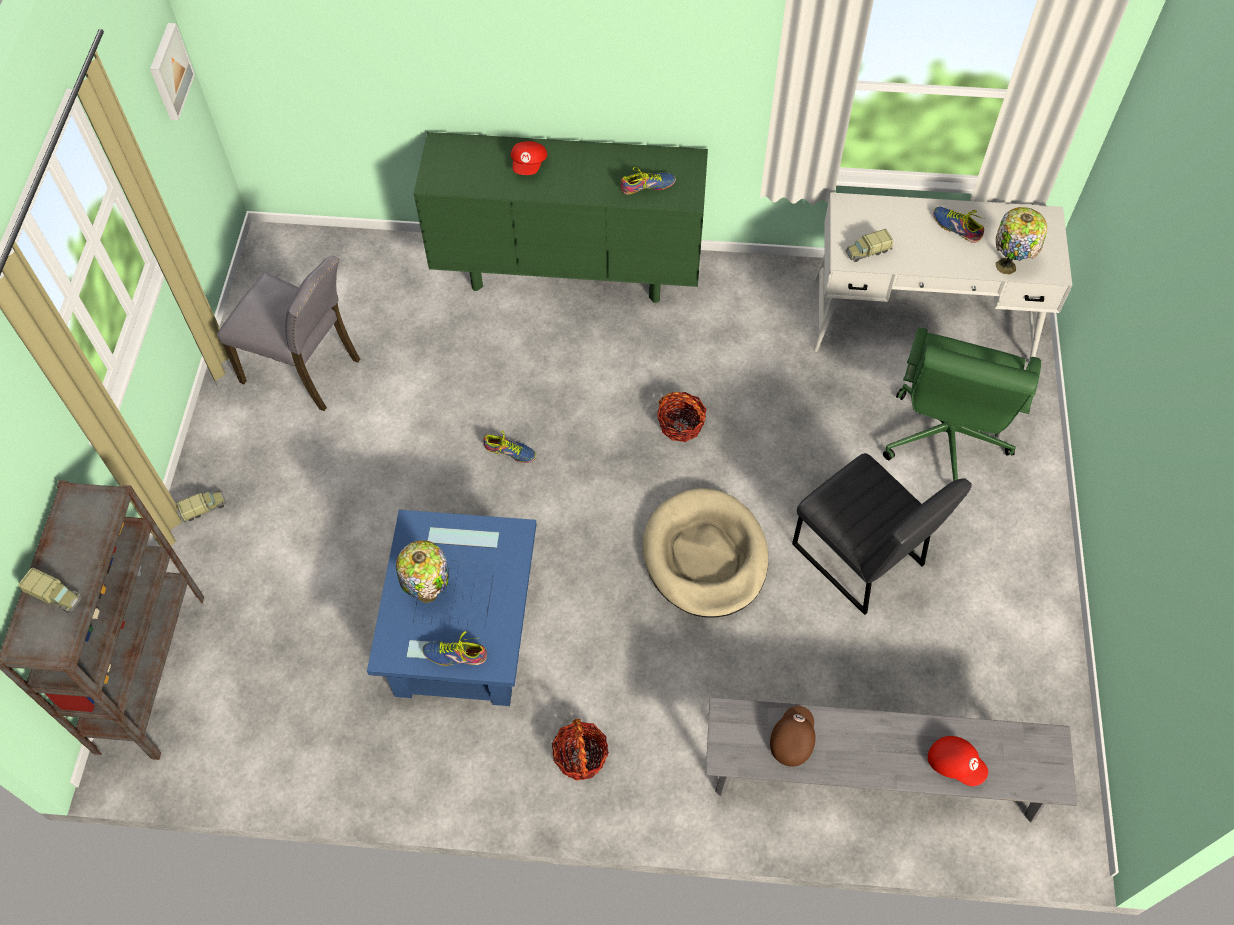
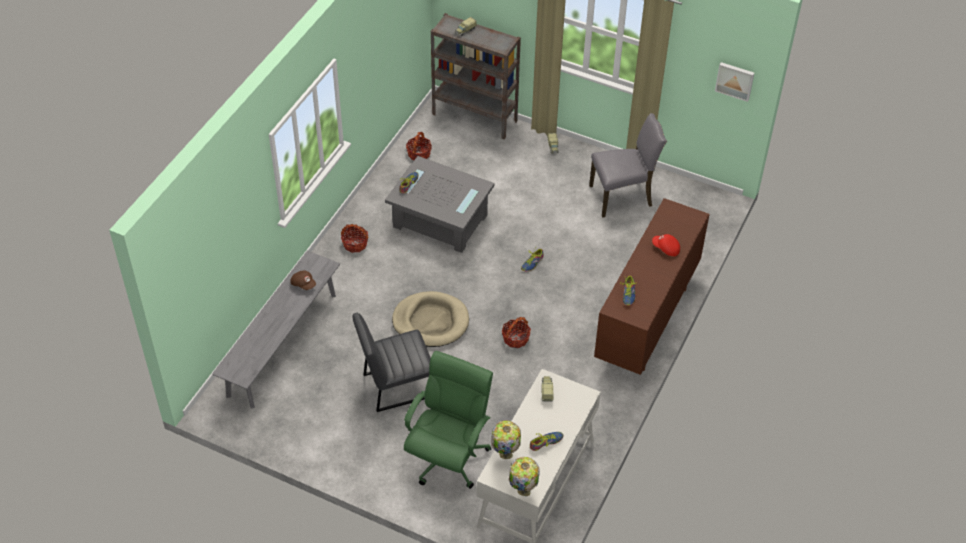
camera: 110 degrees right, 10 degrees down
(289, 739) = (419, 154): none -> basket
(304, 369) = (622, 196): grey chair -> grey chair turned 150 degrees counterclockwise
(429, 593) = (444, 183): table lamp -> table lamp (523, 491)
(464, 629) = (440, 221): blue coffee table -> grey coffee table
(568, 272) = (646, 322): green dresser -> brown dresser
(945, 437) = (448, 457): green office chair -> green office chair turned 75 degrees clockwise
(955, 764) = (257, 337): red cap -> none

